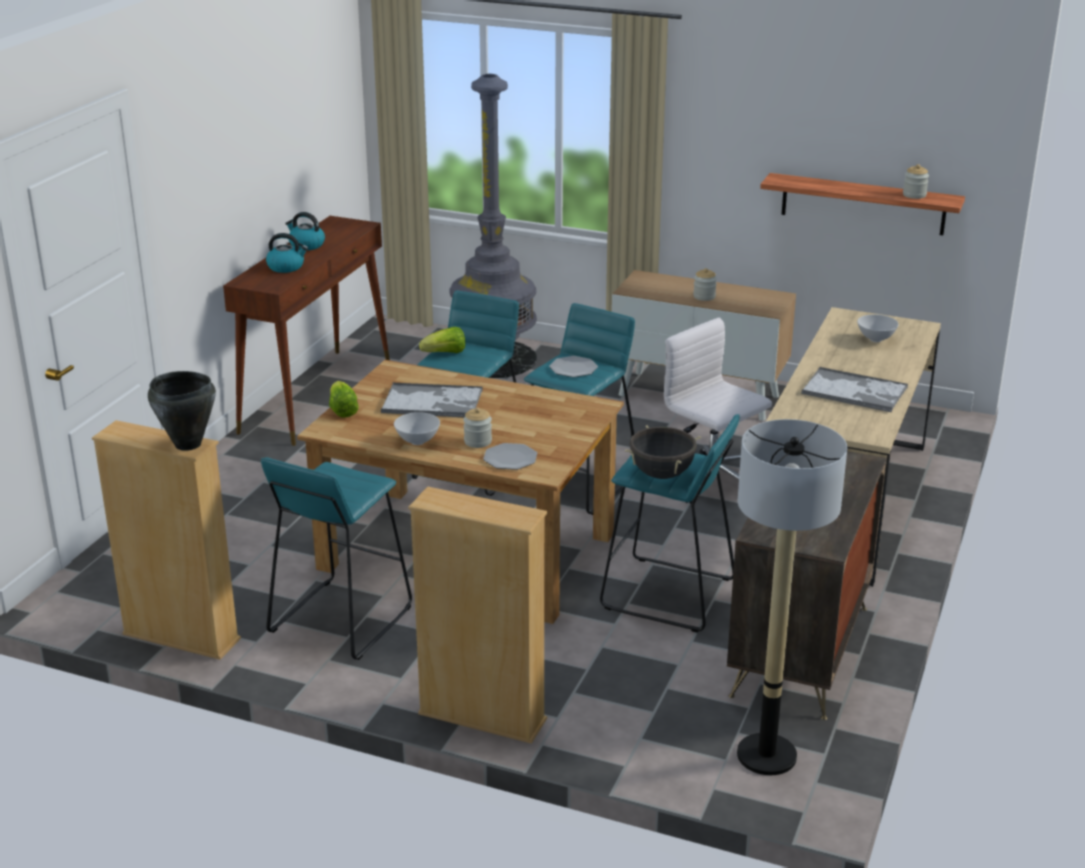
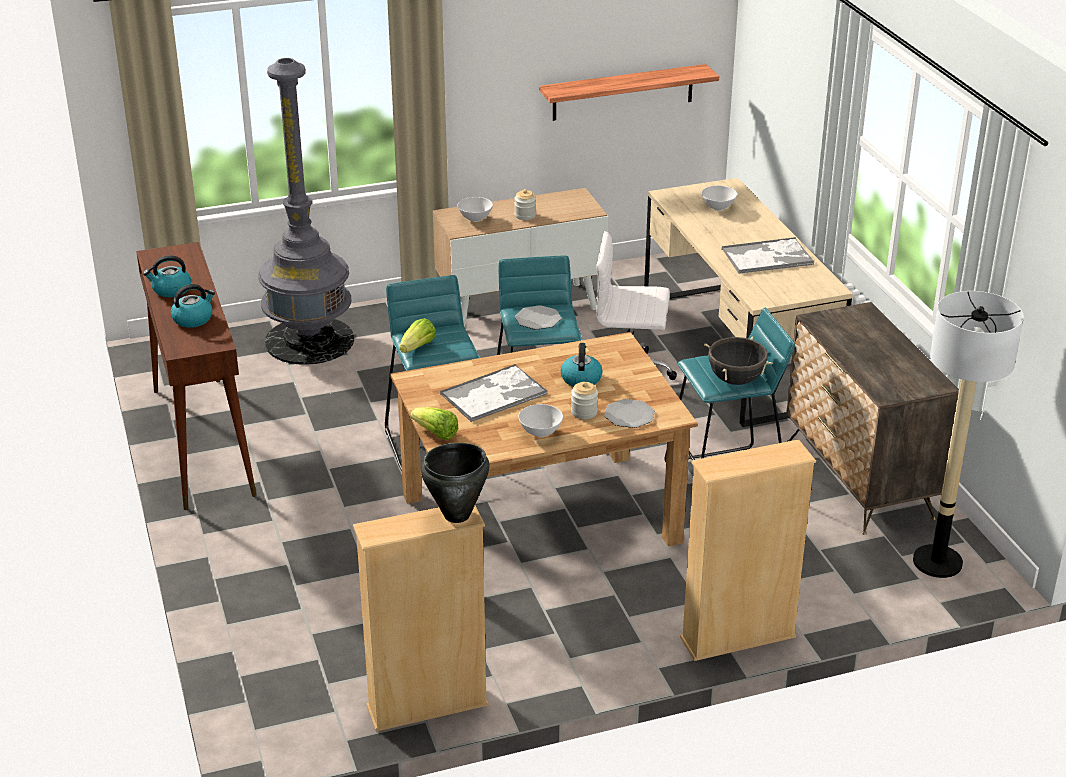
camera: 40 degrees left, 5 degrees up
(340, 620) = (529, 623): turquoise stool -> none
(519, 418) = (581, 379): none -> kettle
(657, 286) = (475, 219): none -> white bowl
(914, 195) = (673, 74): jar -> none

